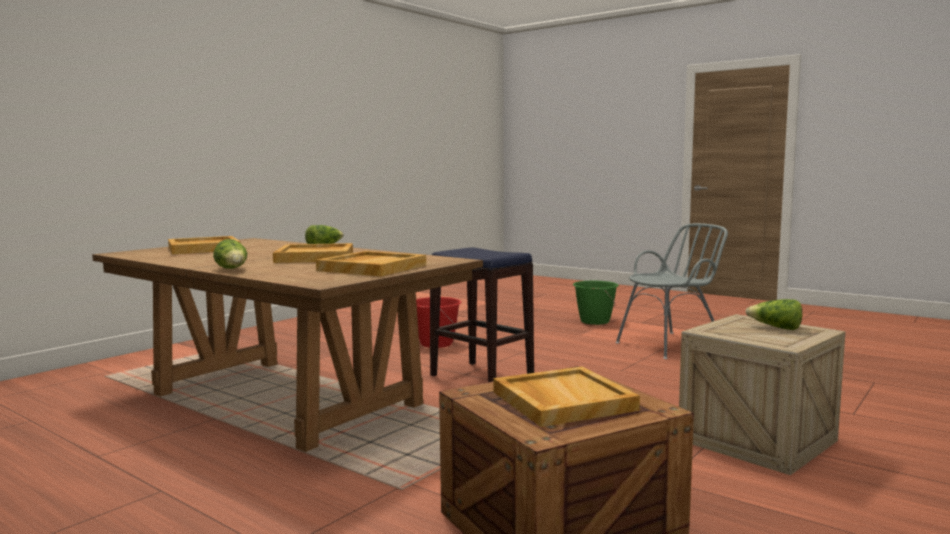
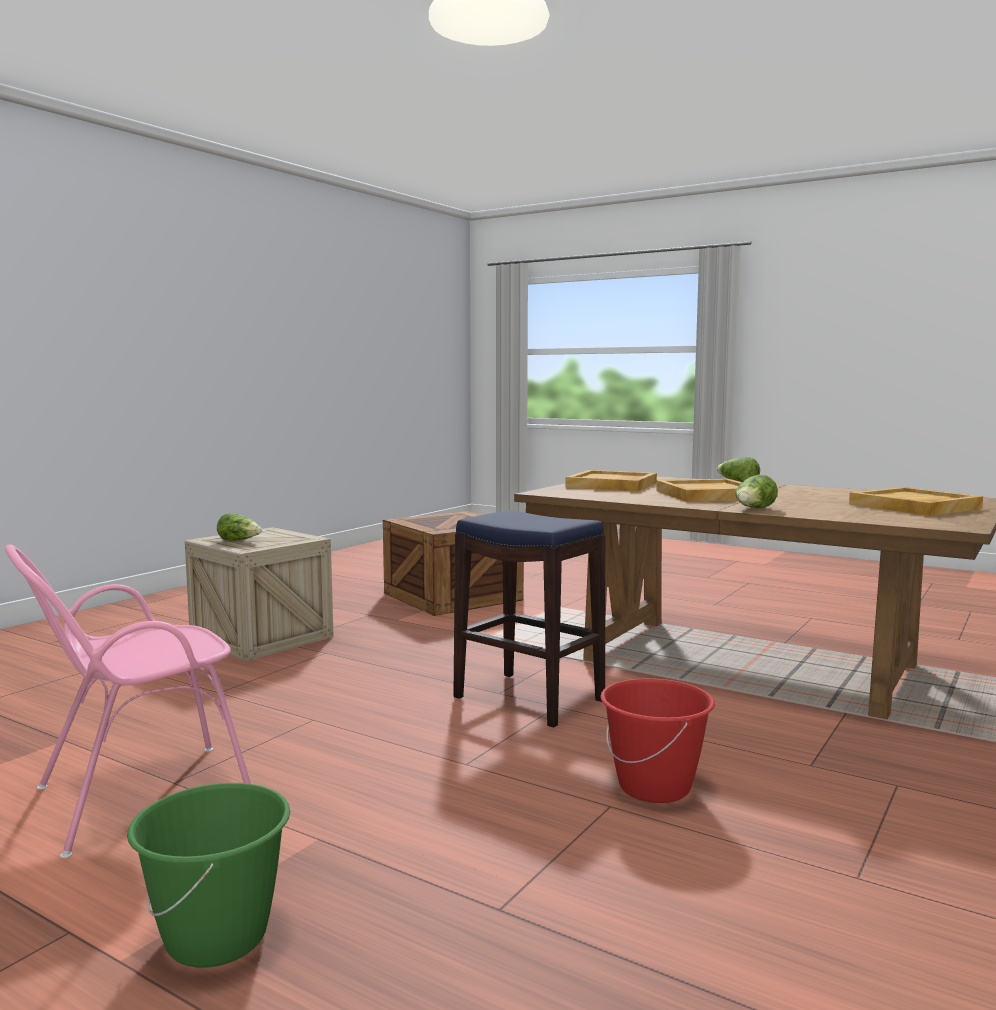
camera: 175 degrees right, 0 degrees up
(561, 400) = (451, 521): beige tray -> none
(672, 344) = (135, 798): grey chair -> pink chair

